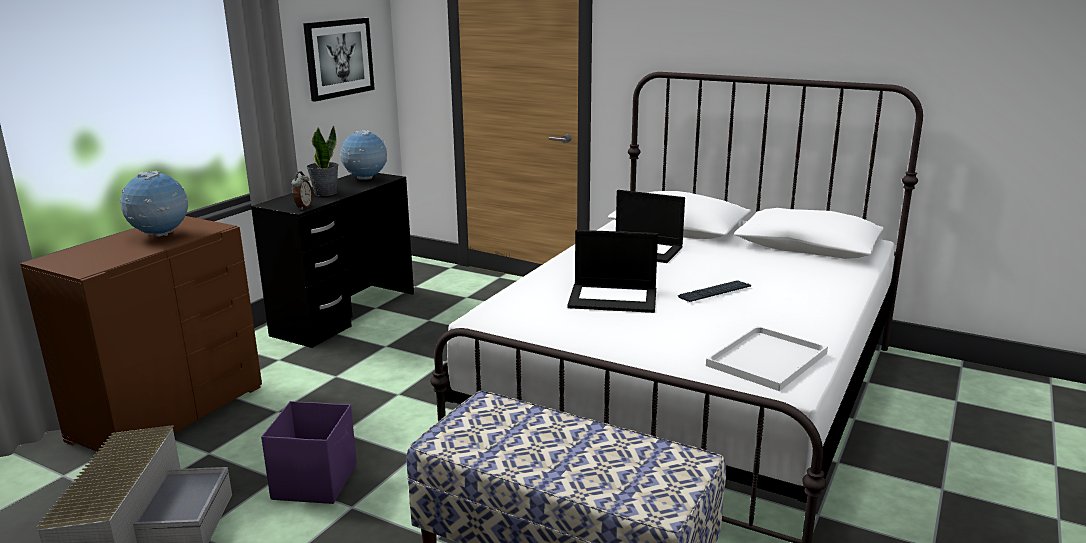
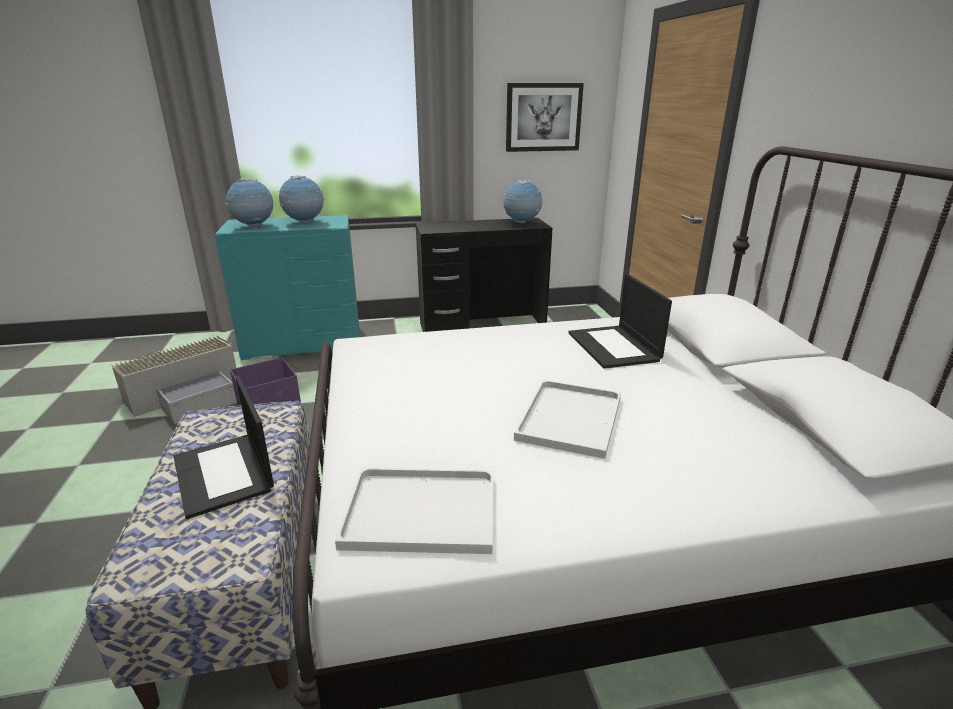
camera: 50 degrees right, 5 degrees up
(107, 257) = (254, 226): none -> globe
(167, 412) = (304, 343): brown dresser -> turquoise dresser
(303, 207) = (435, 230): alarm clock -> none
(325, 193) = (472, 225): potted plant -> none
(614, 298) = (472, 375): laptop -> laptop (224, 474)
(714, 292) = (569, 417): keyboard -> white tray

